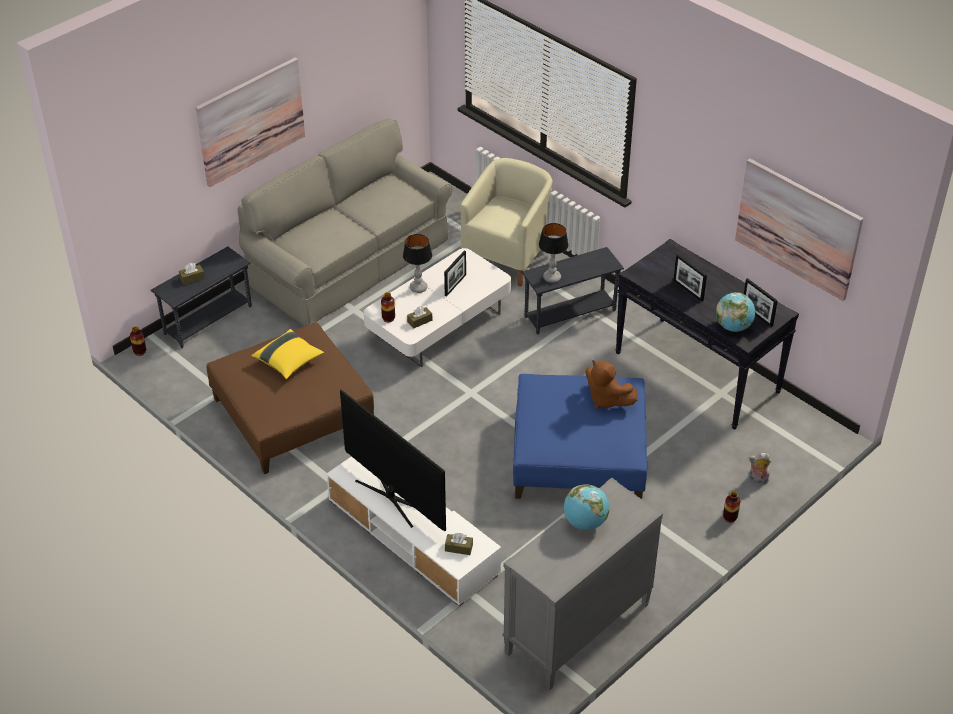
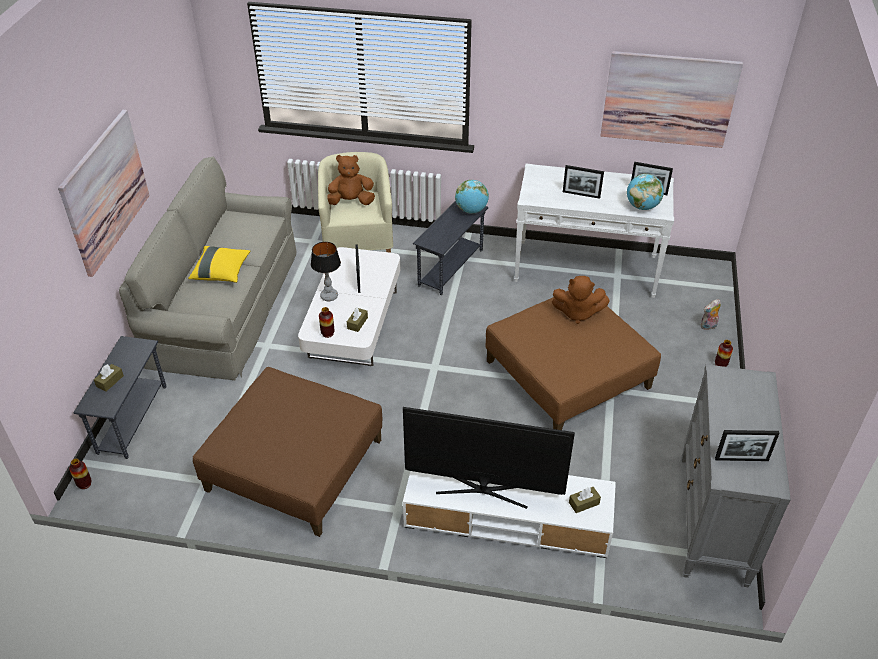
camera: 35 degrees left, 0 degrees up
(288, 361) = (278, 414): yellow pillow -> yellow pillow (221, 272)
(503, 210) = (350, 202): none -> brown plush toy
(552, 277) = (442, 237): table lamp -> none
(552, 557) = (741, 459): none -> picture frame
(578, 455) = (567, 374): blue ottoman -> brown ottoman
(585, 522) = (731, 413): globe -> globe (471, 210)
(697, 372) = (586, 268): black console table -> white console table

